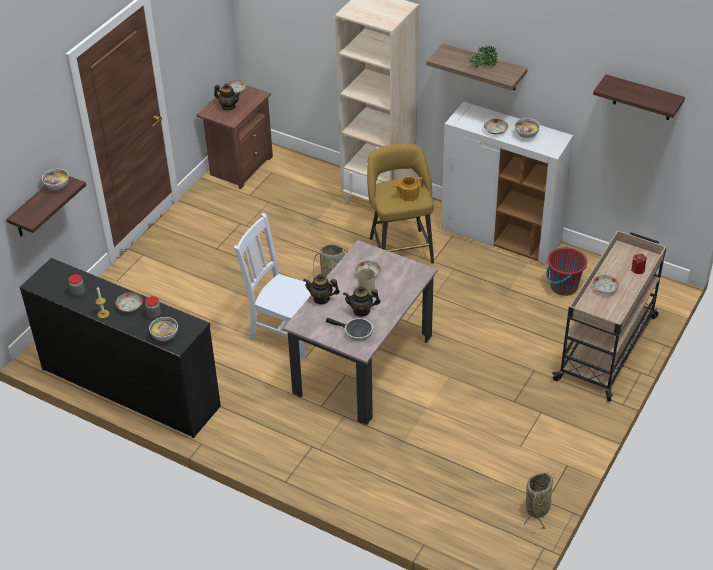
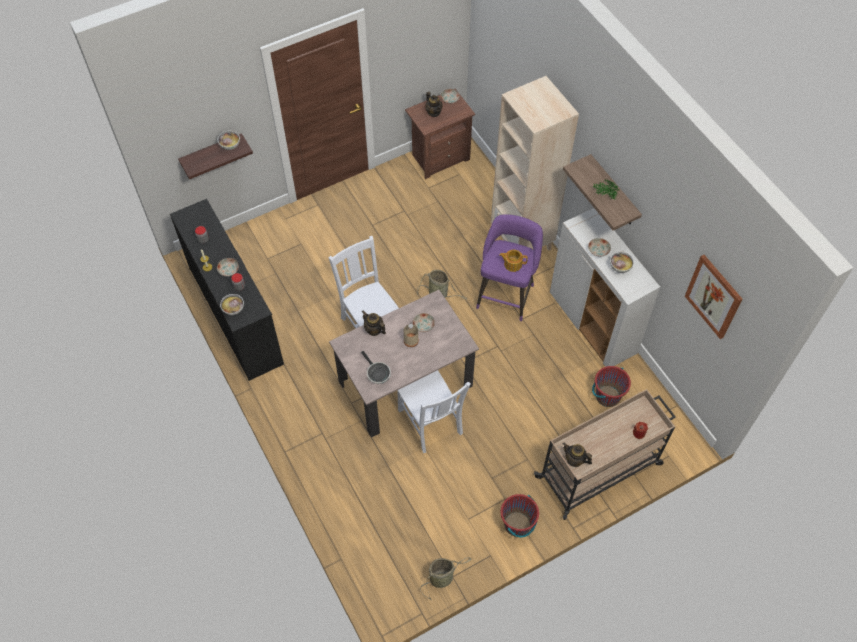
camera: 30 degrees right, 15 degrees up
(361, 311) = (394, 356): teapot -> teapot (575, 460)
(400, 248) = (506, 294): yellow stool -> purple stool
(417, 385) = (431, 423): none -> white chair
(570, 427) = (517, 524): none -> red bucket
(604, 288) = (597, 436): plate -> none
(642, 98) = (714, 296): shelf -> picture

